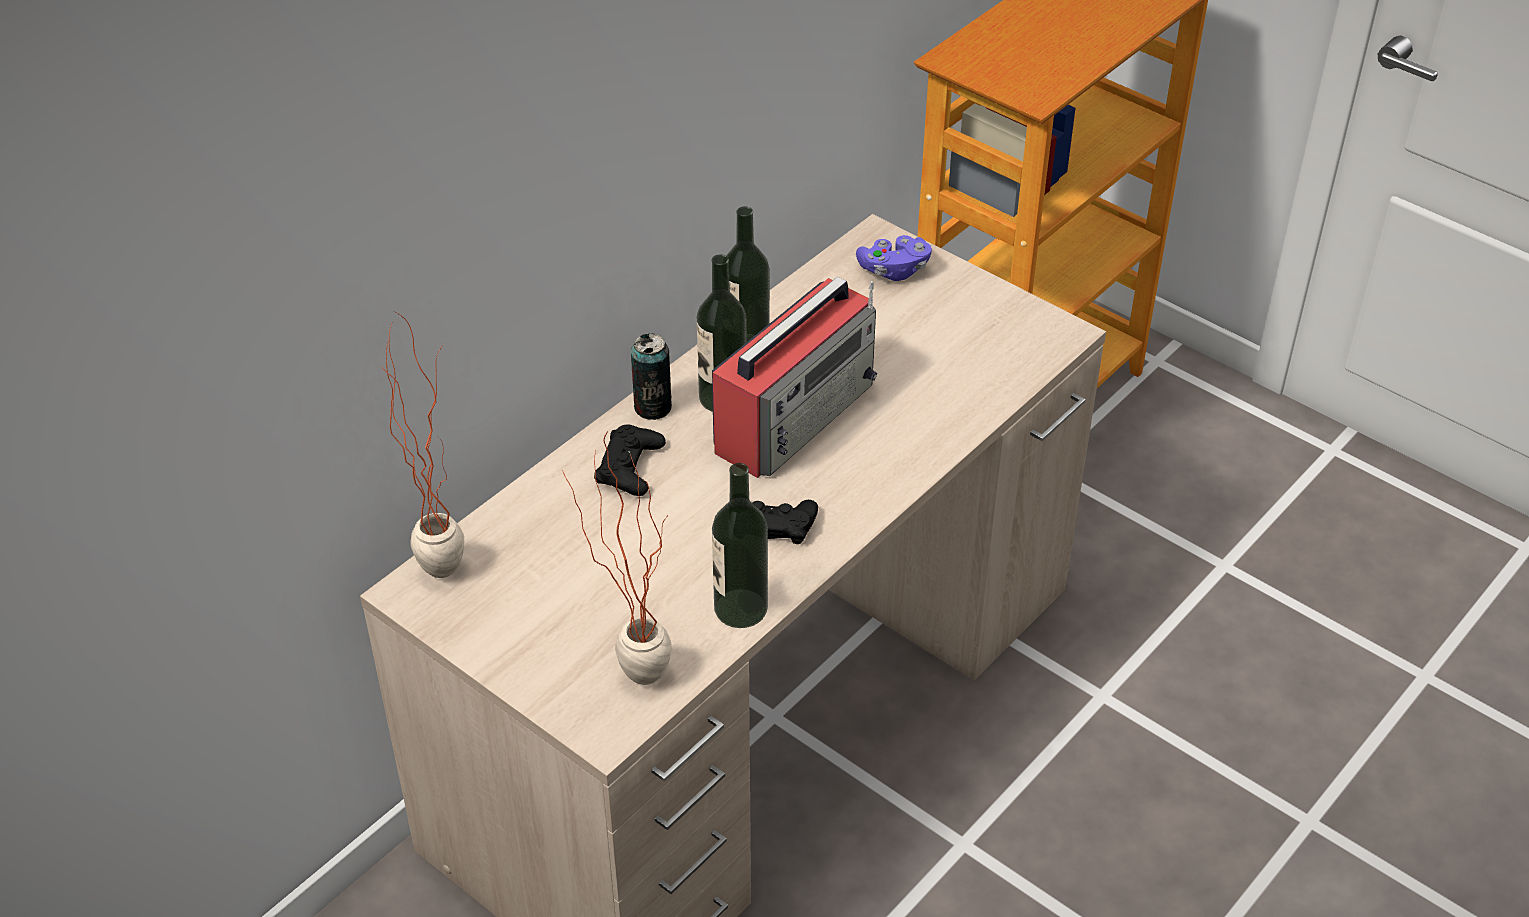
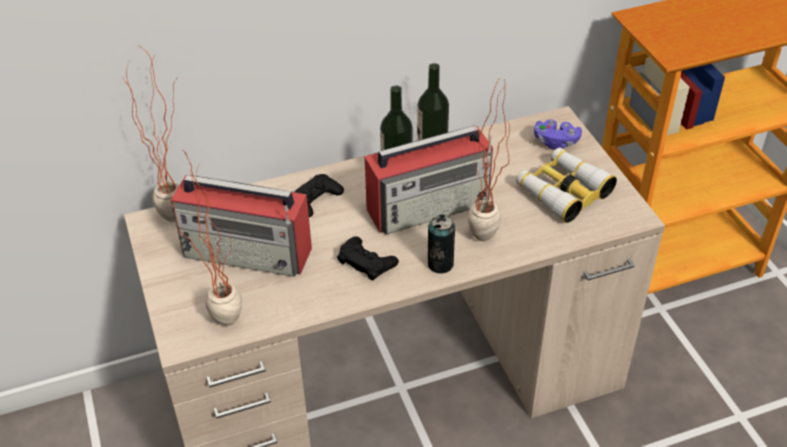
camera: 30 degrees right, 0 degrees up
(597, 574) = (248, 252): none -> radio
(653, 407) = (353, 171): can -> can (440, 264)
(740, 608) = (310, 304): bottle -> none
(902, 440) = (482, 244): none -> potted plant
(952, 333) = (563, 191): none -> binoculars

